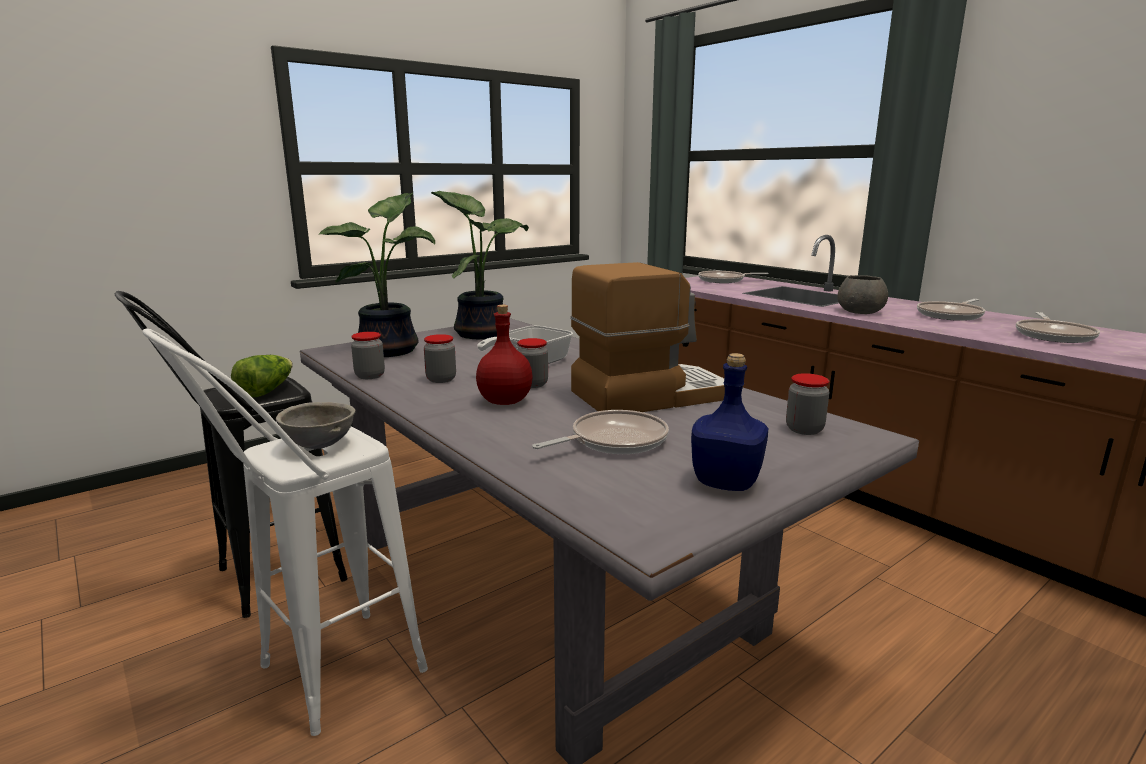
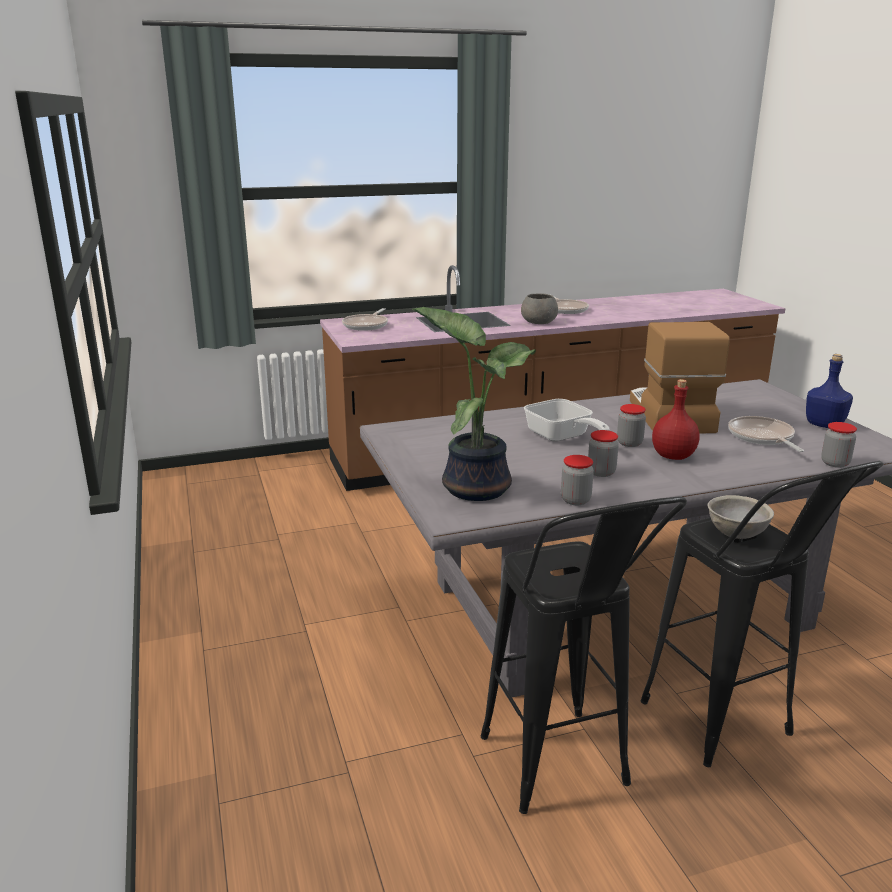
camera: 70 degrees left, 5 degrees up
(266, 390) = (566, 562): lettuce -> none
(318, 681) = (730, 732): white stool -> black stool
(482, 333) = (429, 443): potted plant -> none
(804, 429) = (744, 395): jar -> jar (835, 463)
(1053, 336) = (632, 308): frying pan -> none

